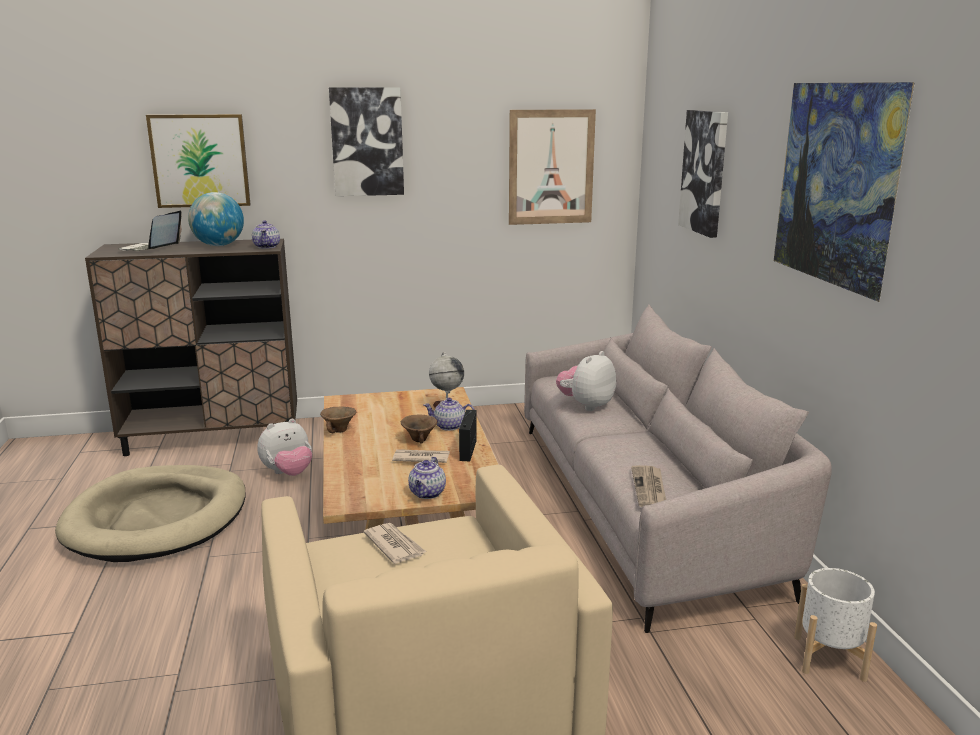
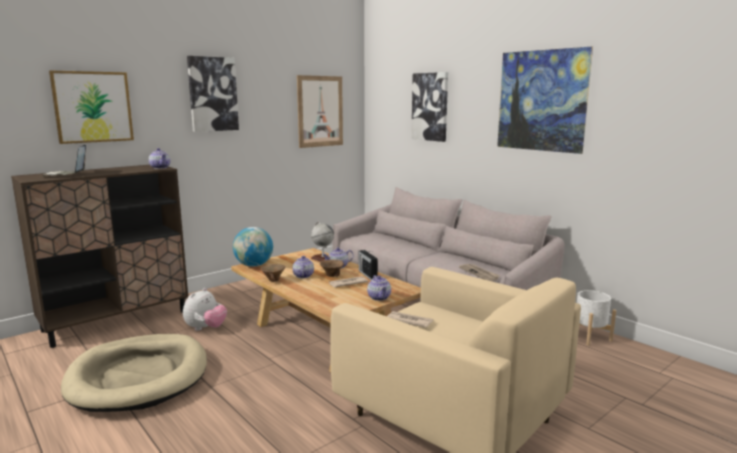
camera: 30 degrees left, 5 degrees down
(219, 245) = (119, 169): globe -> globe (254, 265)
(383, 431) = (303, 276): none -> teapot
(586, 406) = (392, 246): plush toy -> none

